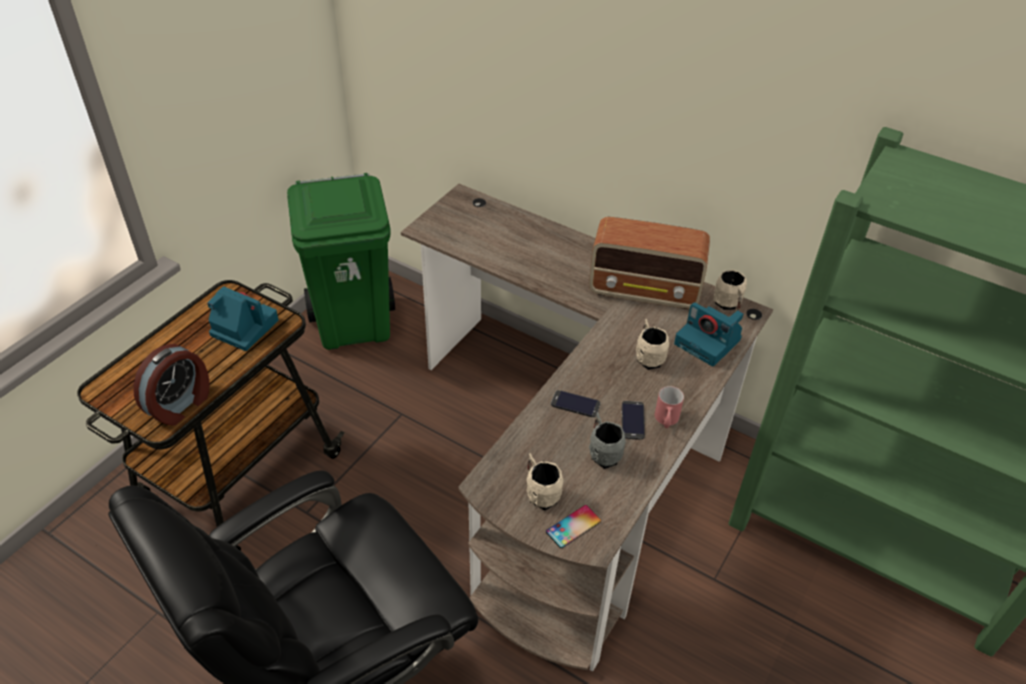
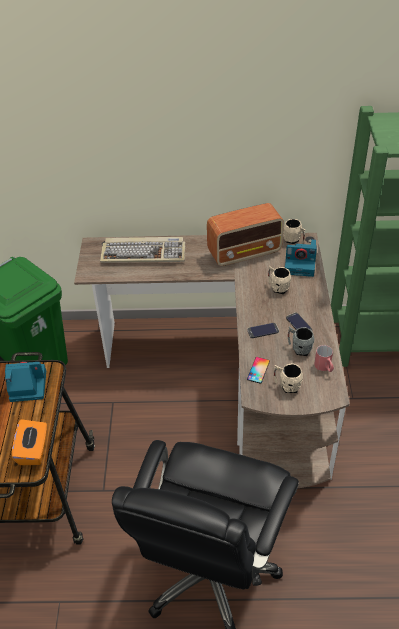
camera: 30 degrees left, 0 degrees up
(180, 405) = (33, 450): alarm clock -> orange tissue box
(514, 233) = (144, 252): none -> keyboard
(573, 526) = (317, 393): phone -> phone (258, 370)
(666, 421) = (315, 316): red mug -> red mug (324, 368)

